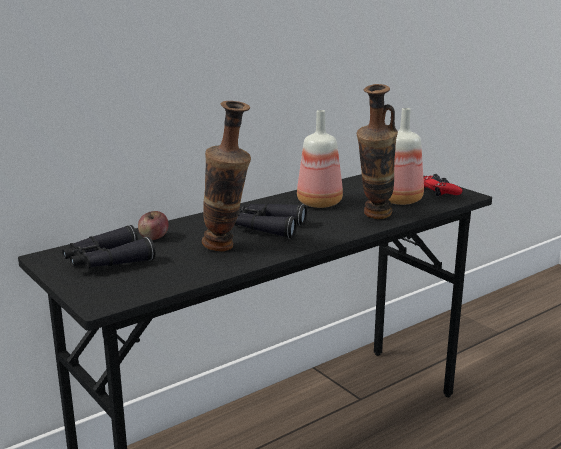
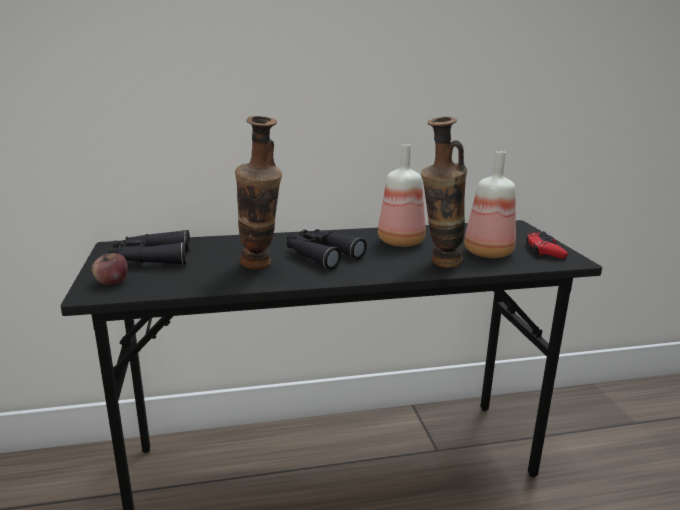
camera: 25 degrees right, 0 degrees up
(154, 237) = (215, 246): apple -> apple (111, 282)

